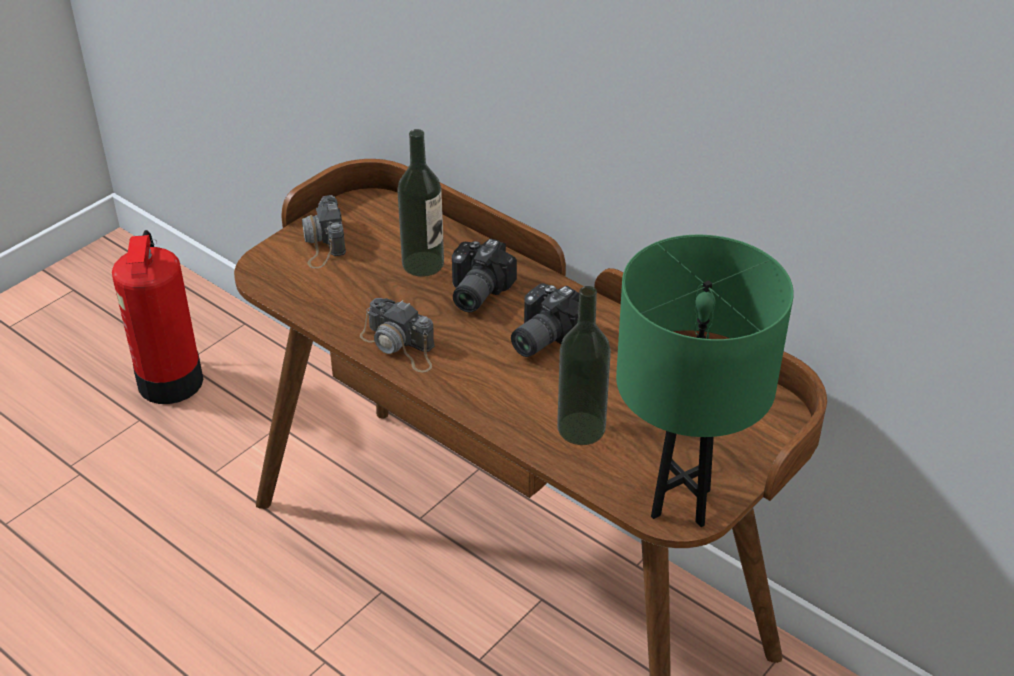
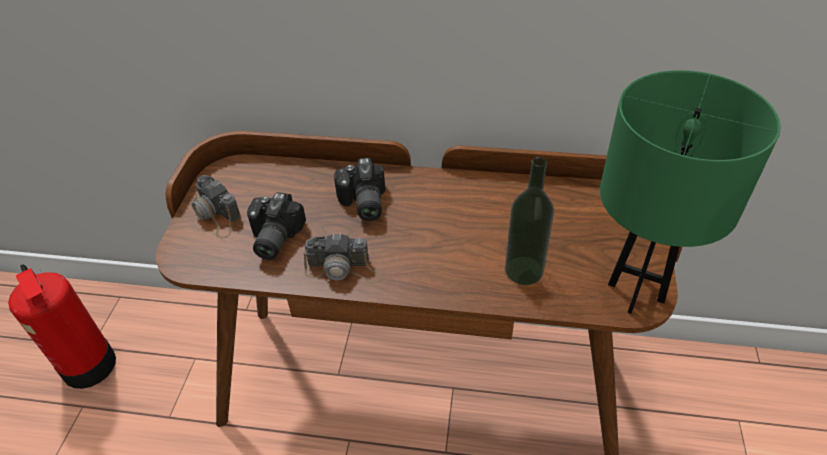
camera: 30 degrees left, 5 degrees up
(423, 264) = (307, 199): bottle -> none
(541, 337) = (436, 216): camera -> camera (272, 238)

